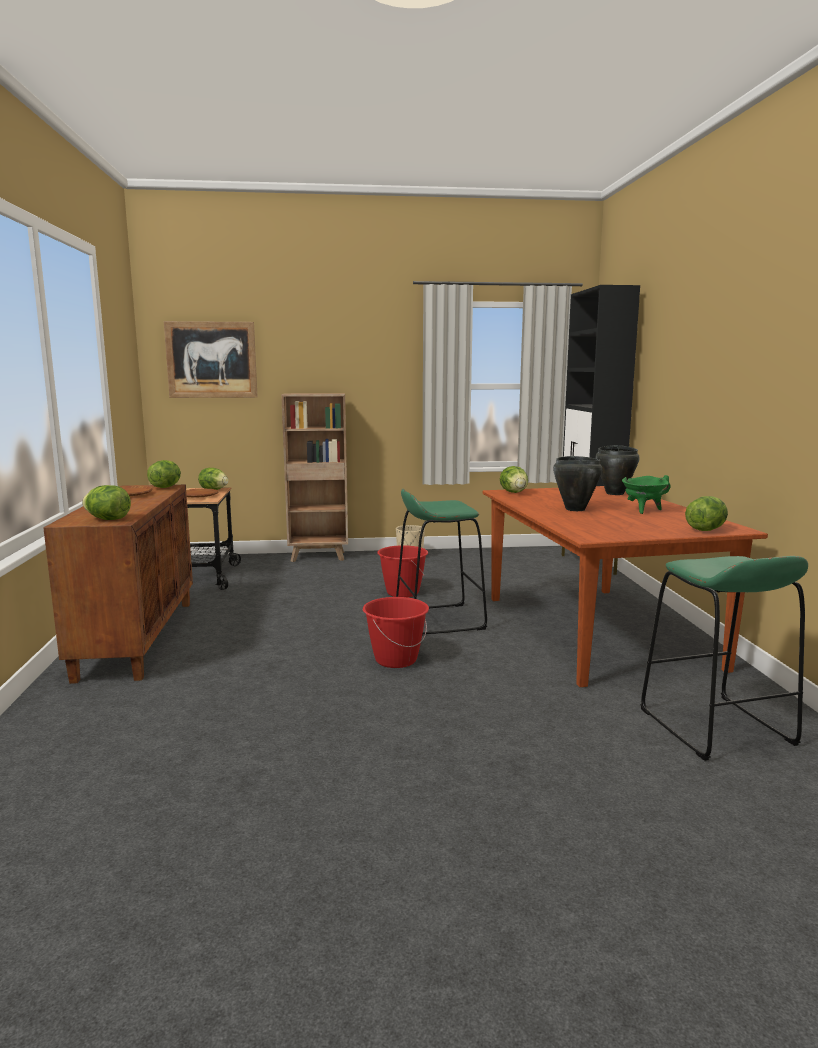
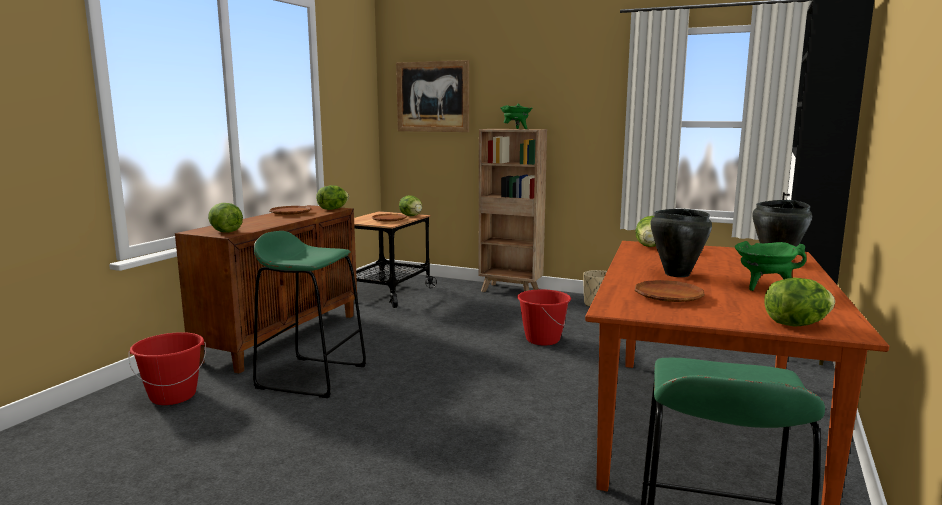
camera: 30 degrees right, 0 degrees up
(319, 393) = (516, 129): none -> green cooking pot
(395, 659) = (448, 406): red bucket -> red bucket (173, 396)
(439, 619) = (542, 374): green stool -> green stool (312, 376)
(602, 524) = (668, 296): none -> brown plate

